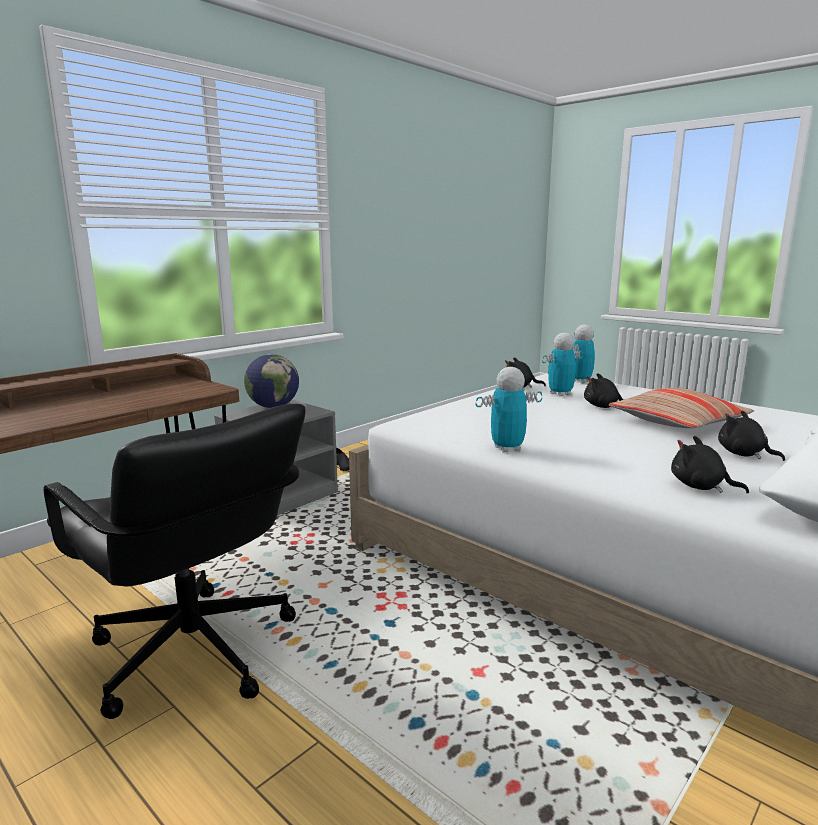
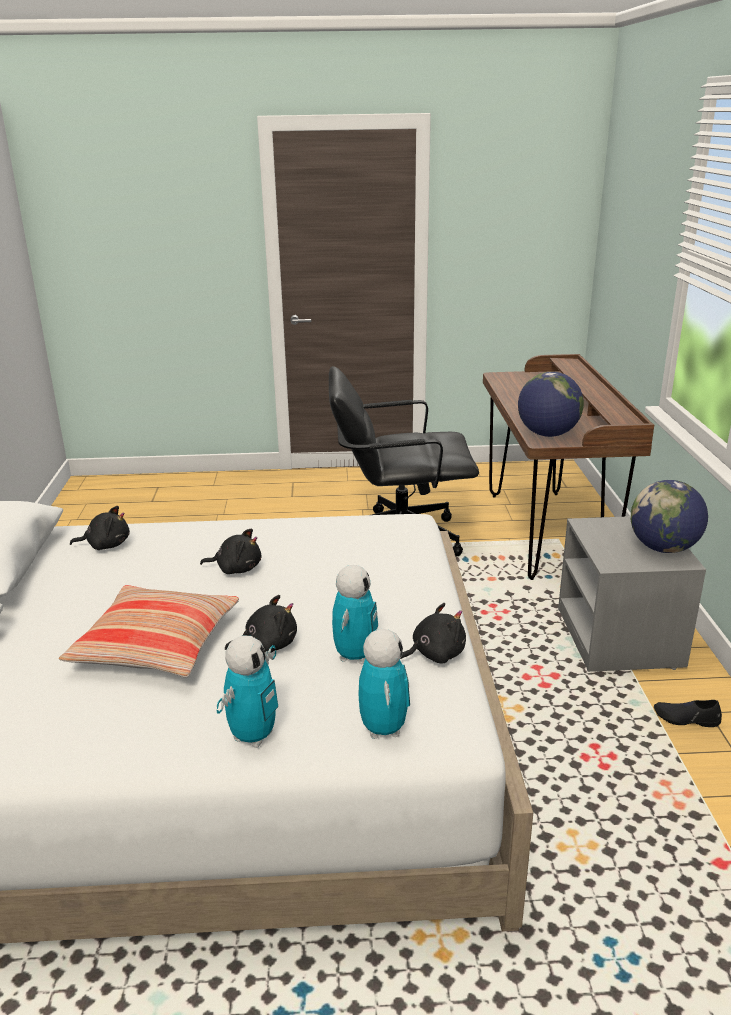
camera: 135 degrees right, 10 degrees up
(193, 390) = (547, 434): none -> globe
(507, 449) = (279, 527): toy robot -> toy robot (253, 736)
(743, 454) = (73, 604): black plush toy -> black plush toy (236, 568)

